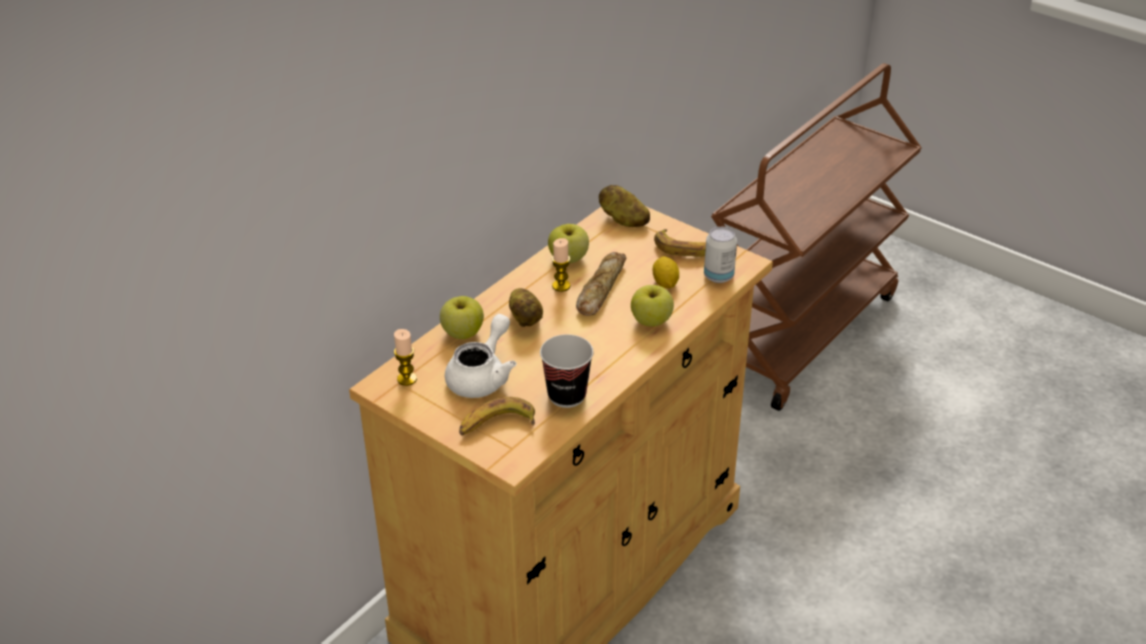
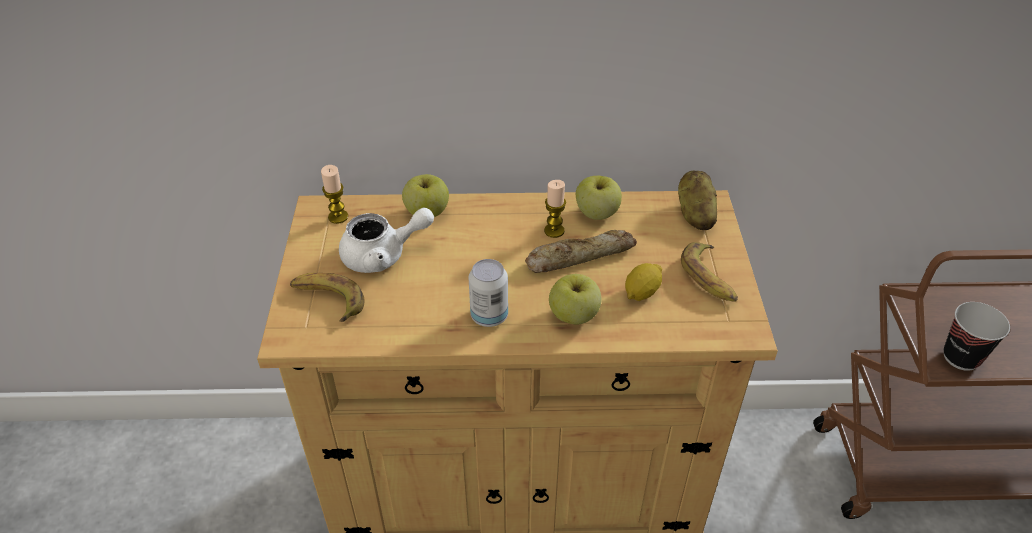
camera: 50 degrees right, 5 degrees up
(526, 319) = (485, 236): potato -> none
(567, 395) = (409, 320): cup -> cup (961, 357)
(718, 276) = (698, 324): can -> can (489, 316)

